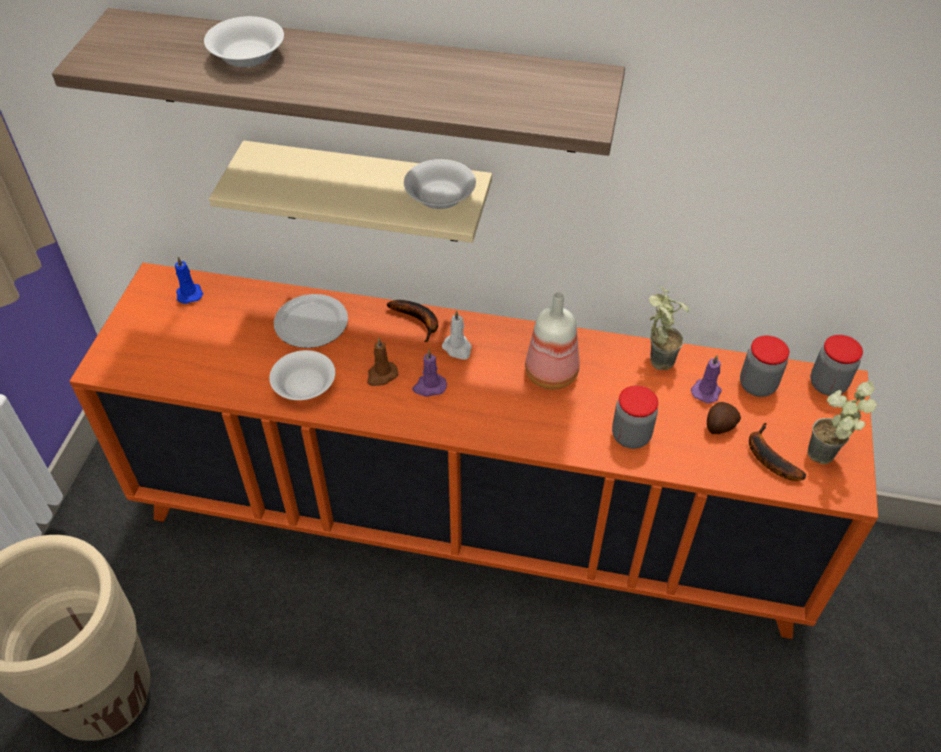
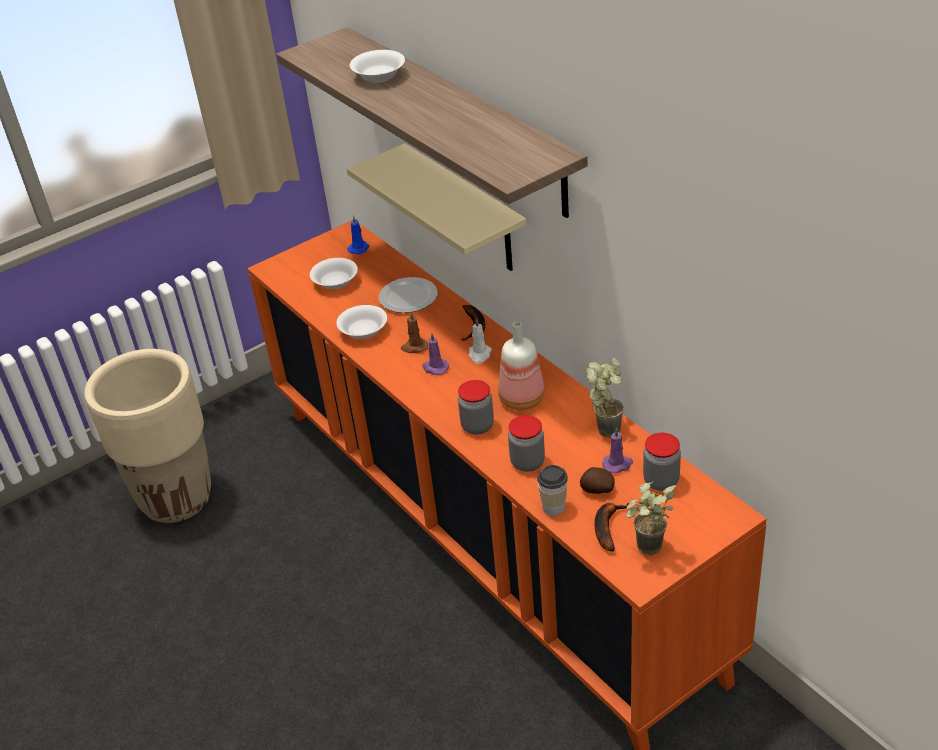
camera: 45 degrees right, 10 degrees down
(441, 197) = (474, 219): white bowl -> white bowl (336, 282)
(704, 467) = (553, 507): none -> cup
(827, 384) = (718, 509): jar -> jar (477, 426)

